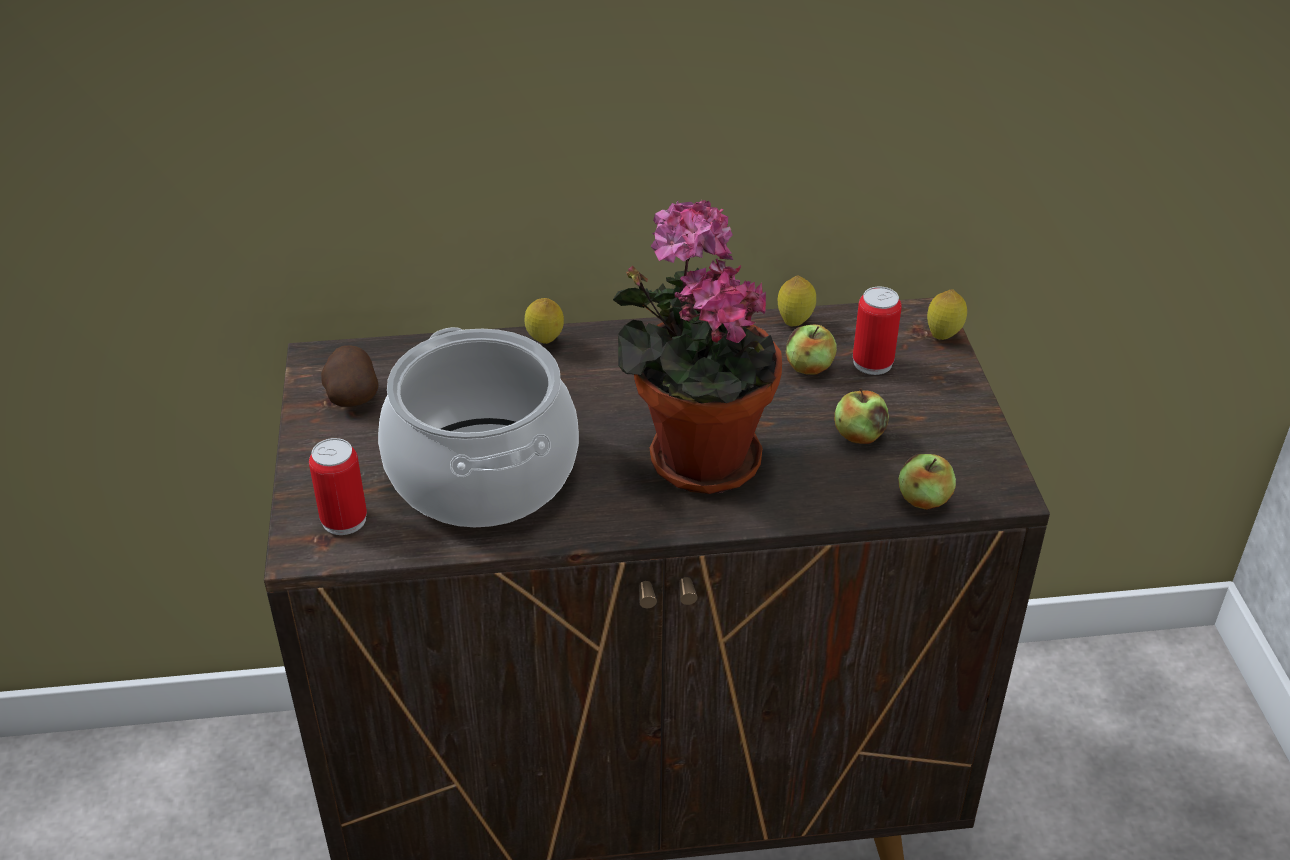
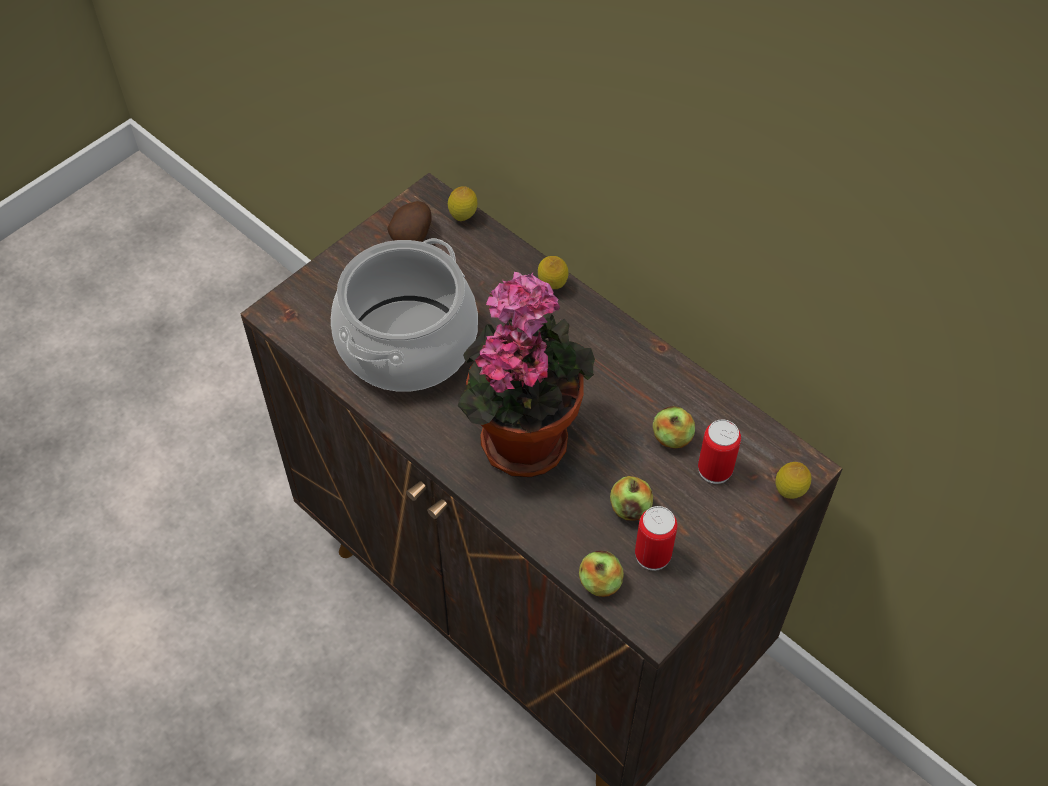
camera: 50 degrees right, 15 degrees up
(344, 519) = (312, 311): can -> can (652, 555)
(794, 322) = (712, 399): lemon -> lemon (463, 217)

